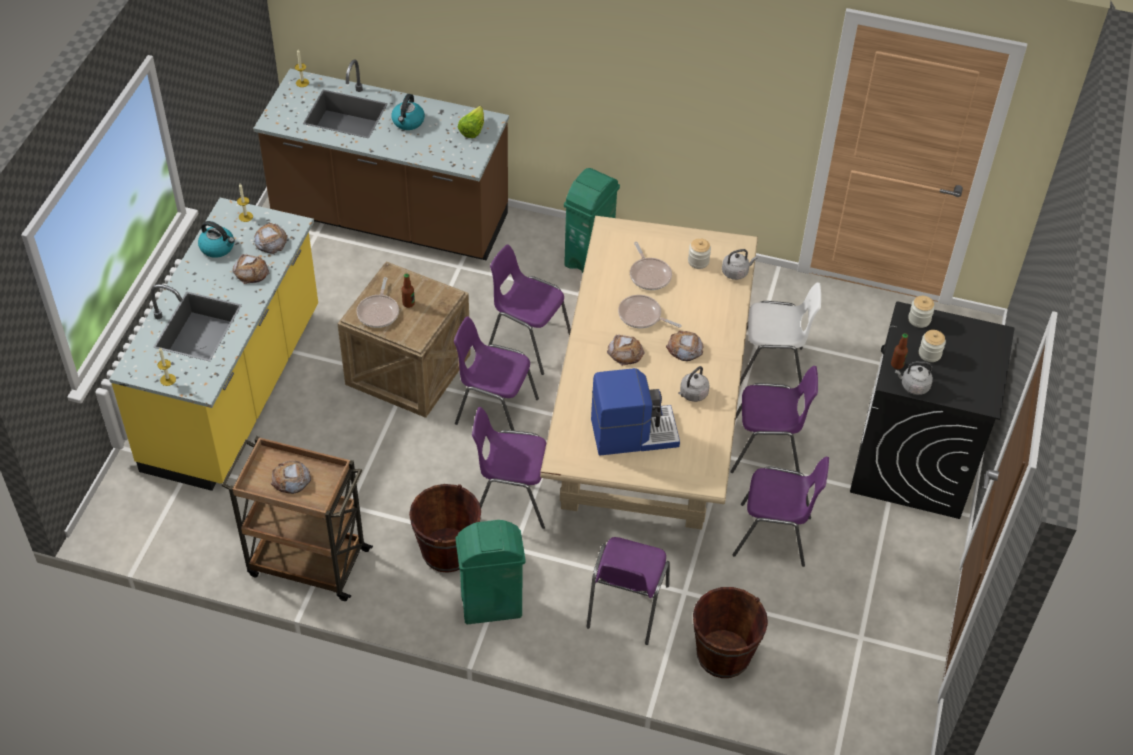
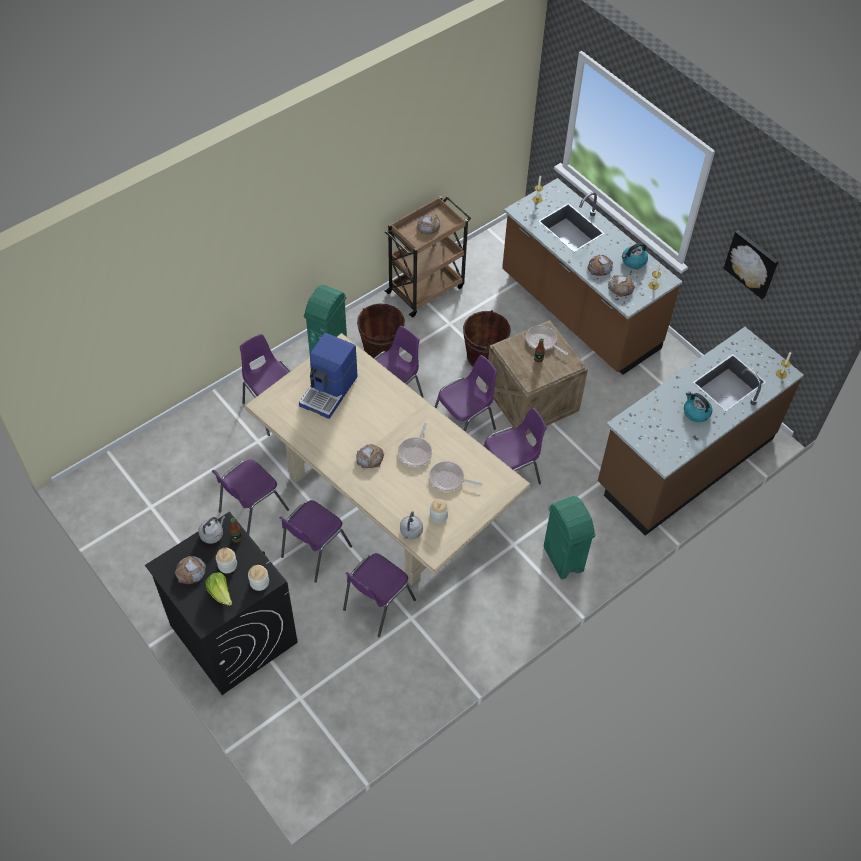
camera: 125 degrees right, 5 degrees up
(213, 82) = (752, 263): none -> picture
(235, 390) = (578, 312): yellow counter -> brown counter
(472, 130) = (661, 445): lettuce -> lettuce (220, 593)
(625, 352) = (393, 424): bread -> bread (190, 571)
(642, 316) = (416, 452): frying pan -> frying pan turned 135 degrees clockwise
(692, 394) = (331, 438): grey kettle -> none
(723, 655) = (204, 433): brown bucket -> brown bucket (484, 357)
(772, 367) = (377, 605): white chair -> purple chair

